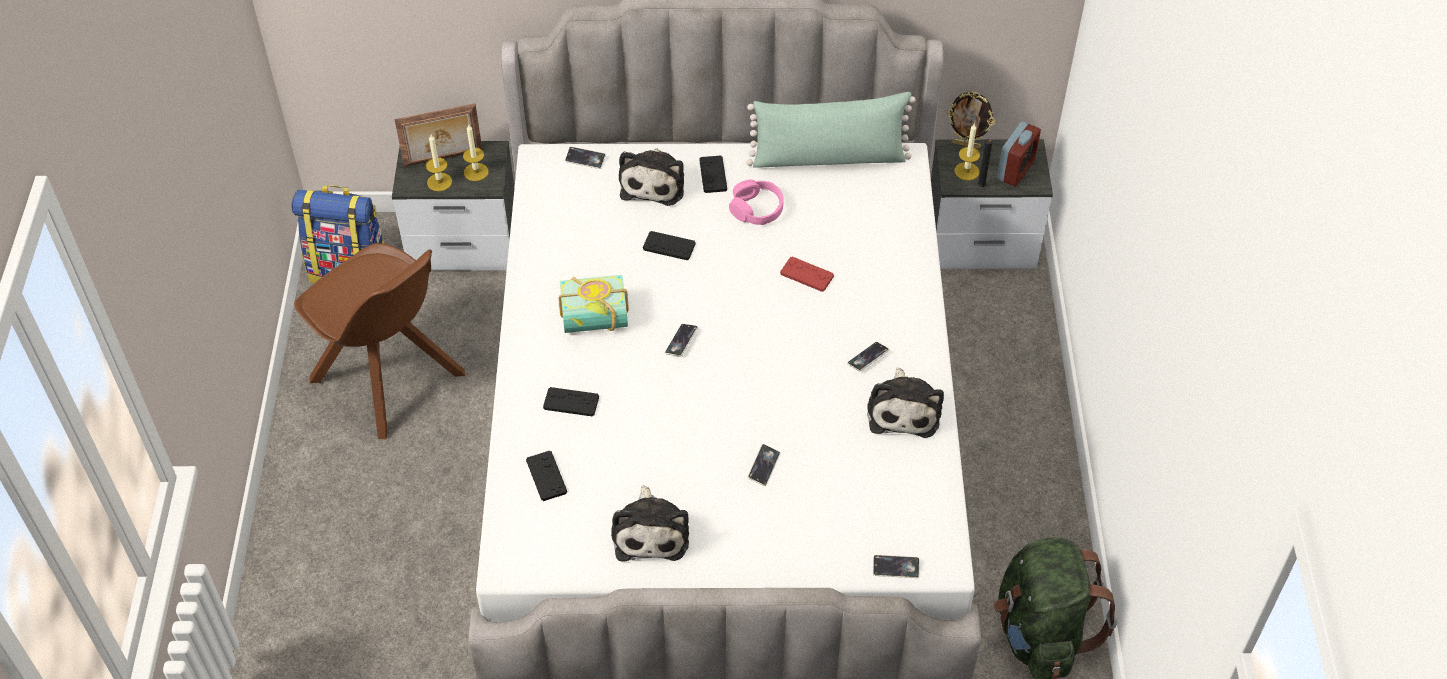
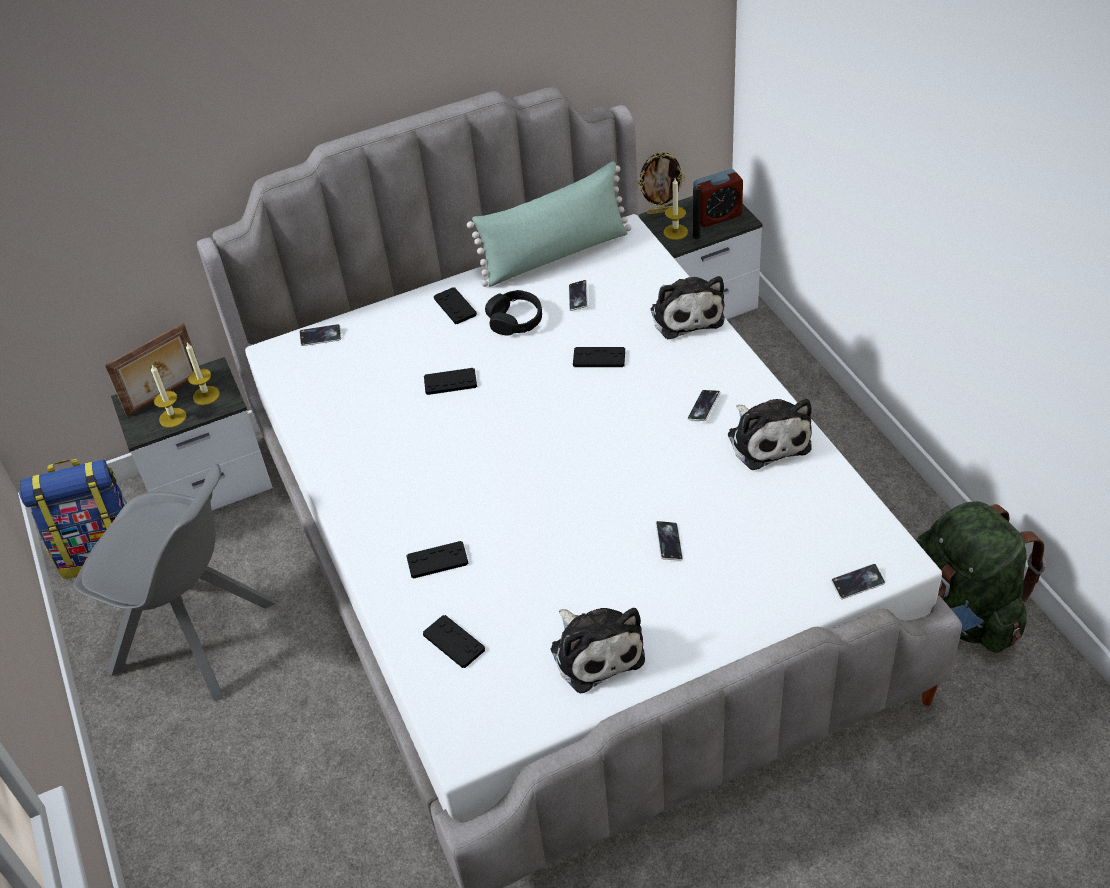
camera: 20 degrees left, 5 degrees down
(390, 380) = (197, 638): brown chair -> grey chair
(595, 323) = (417, 477): book -> none
(654, 183) = (401, 333): plush toy -> plush toy (685, 314)
(681, 342) = (515, 461): phone -> phone (578, 297)
(756, 209) = (515, 320): pink headphones -> black headphones
(806, 275) = (599, 358): red game controller -> black game controller
(1015, 170) = (717, 216): alarm clock -> alarm clock turned 60 degrees clockwise

